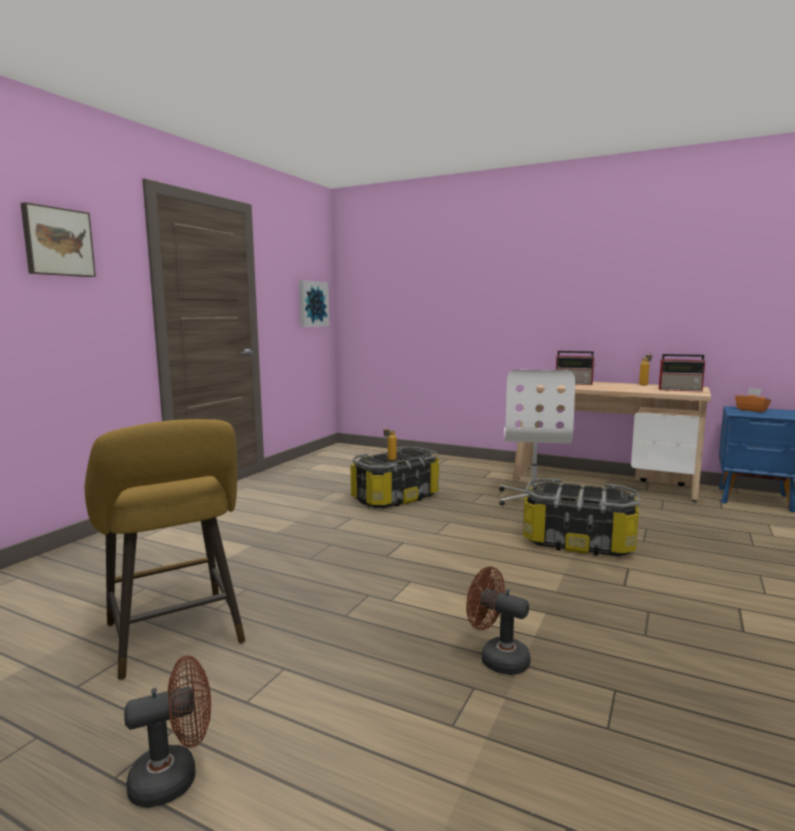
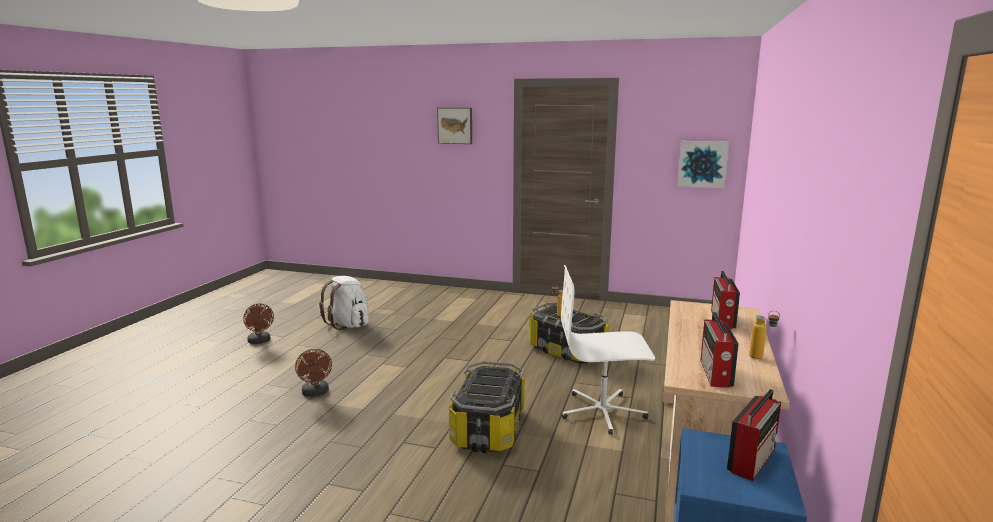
camera: 80 degrees right, 5 degrees up
(176, 638) = (348, 325): yellow stool -> white backpack
(497, 658) = (316, 393): brown fan -> brown fan turned 135 degrees clockwise
(751, 410) = (753, 459): orange tissue box -> radio

